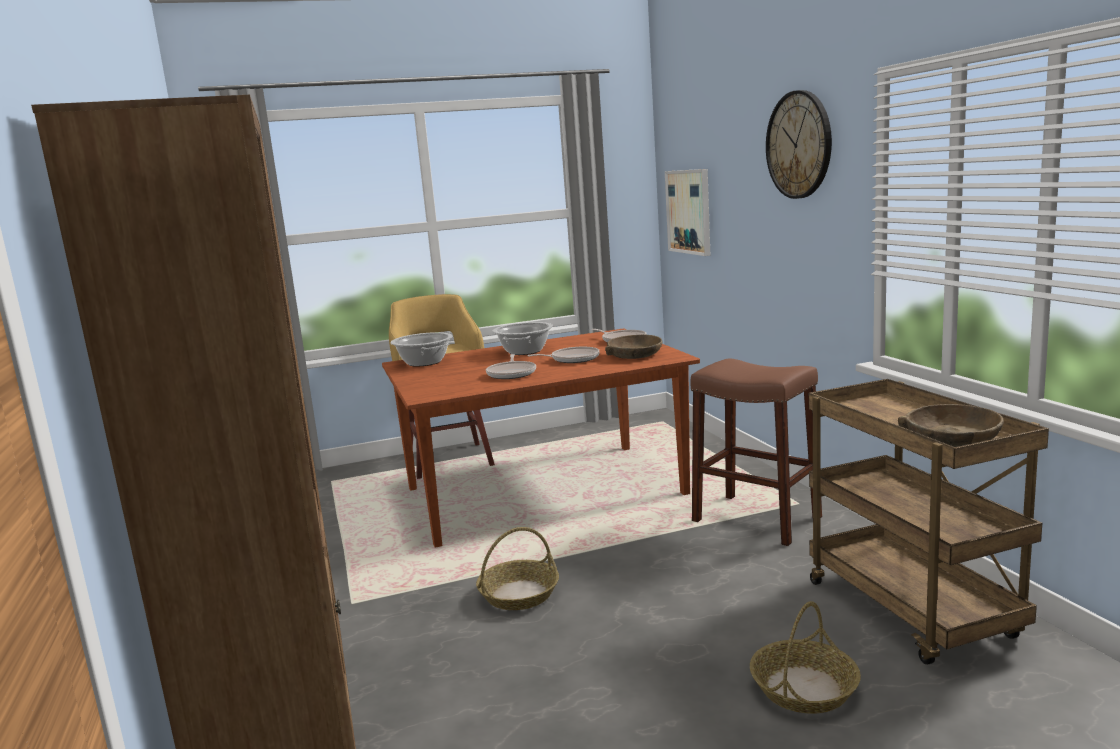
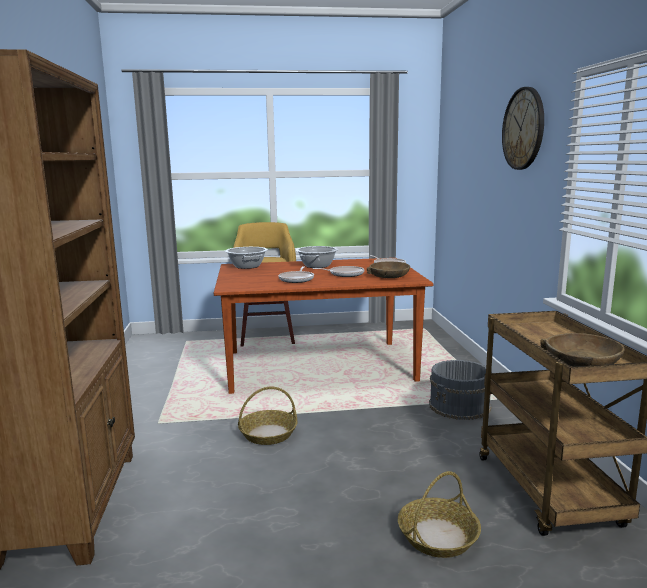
camera: 10 degrees right, 0 degrees up
(689, 211) = (454, 177): picture -> none
(756, 519) = (460, 406): brown stool -> grey bucket

